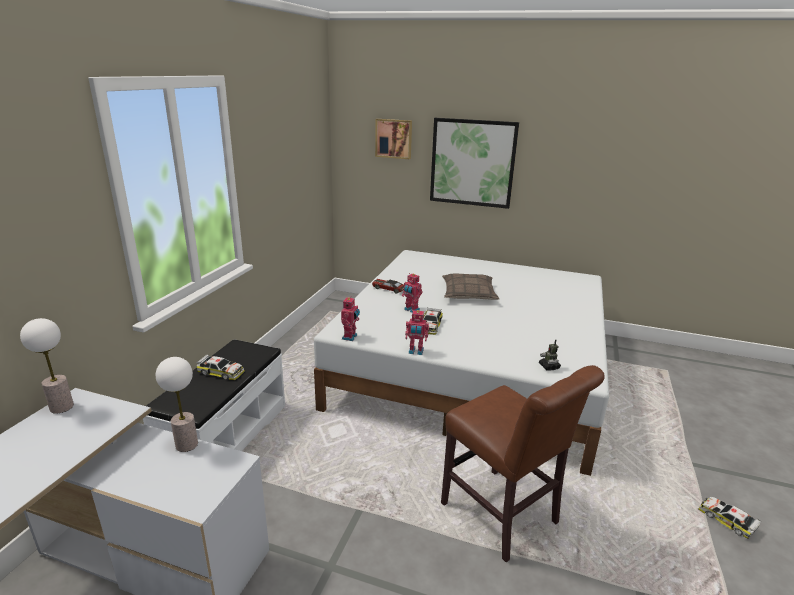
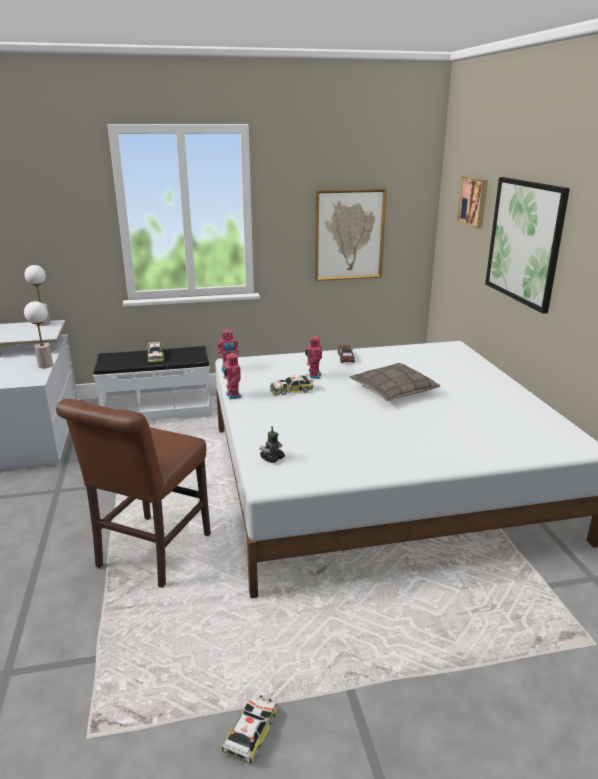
camera: 60 degrees right, 0 degrees up
(293, 183) = (349, 235): none -> picture

